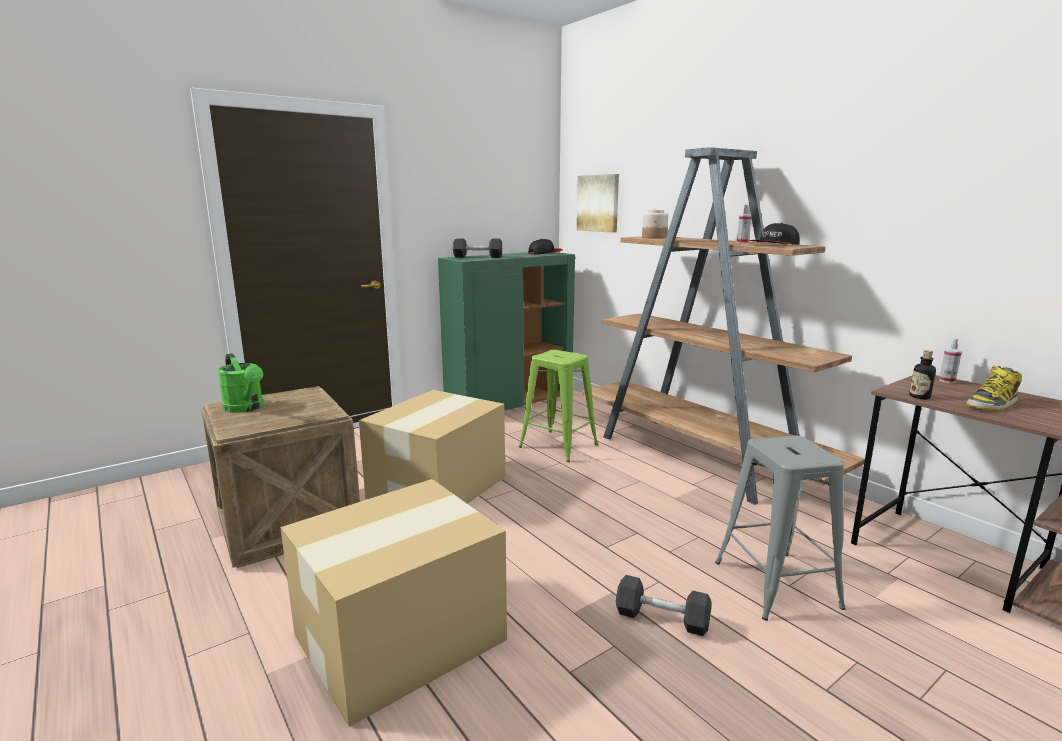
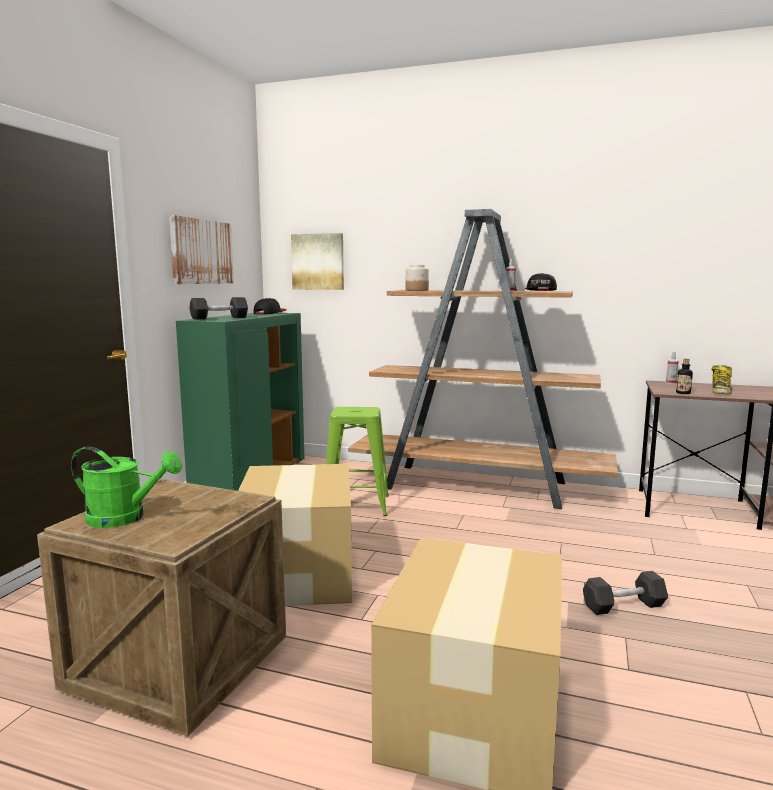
camera: 35 degrees left, 5 degrees down
(476, 196) = (201, 252): none -> picture
(775, 583) = (647, 556): grey stool -> none

